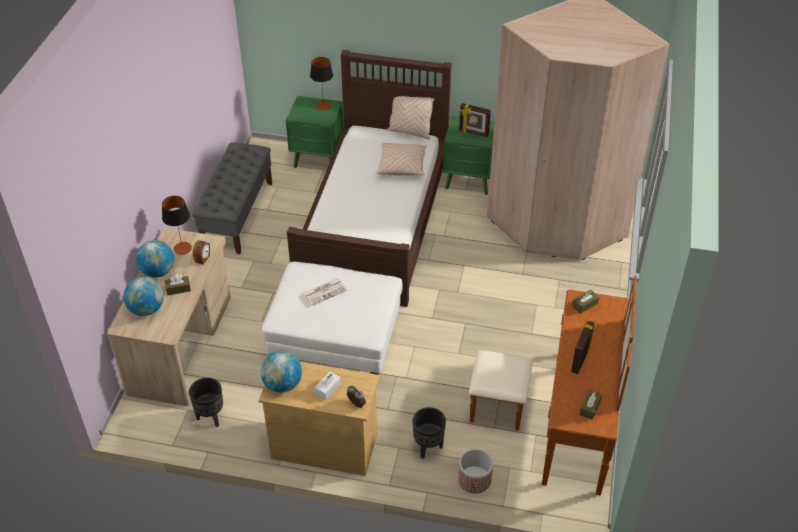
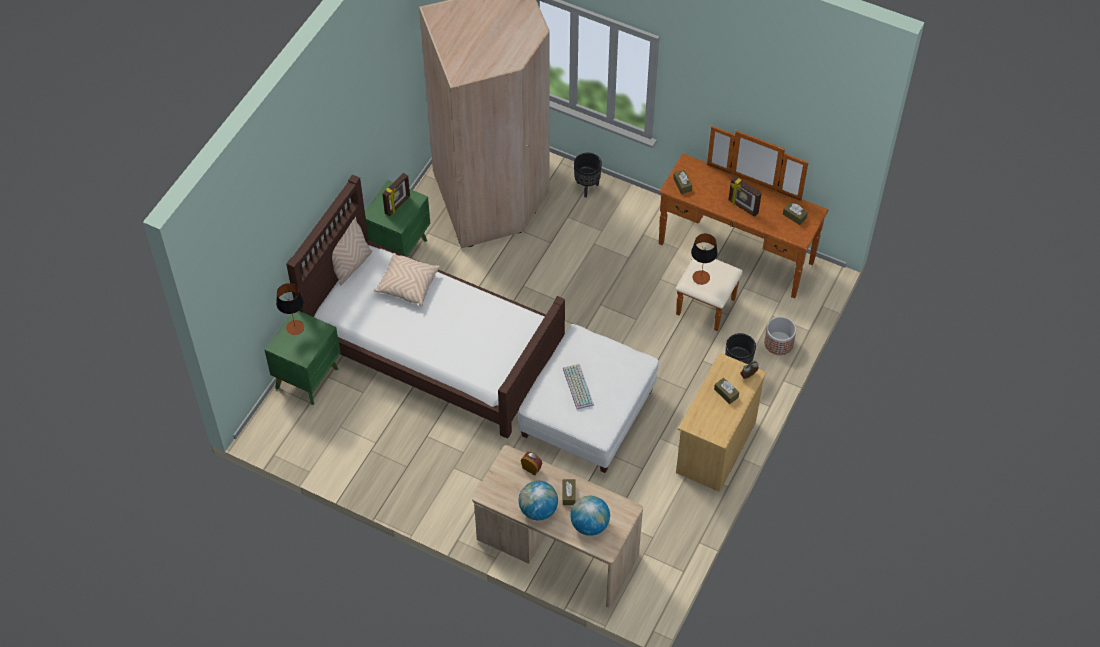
camera: 75 degrees left, 10 degrees up
(182, 248) = (510, 484): table lamp -> table lamp (701, 277)
(211, 417) = (659, 534): black planter -> black planter (587, 187)
(238, 214) = (373, 472): grey bench -> none
(282, 384) = (712, 426): globe -> none
(325, 291) = (577, 386): newspaper -> keyboard
(328, 389) = (726, 393): white tissue box -> brown tissue box

